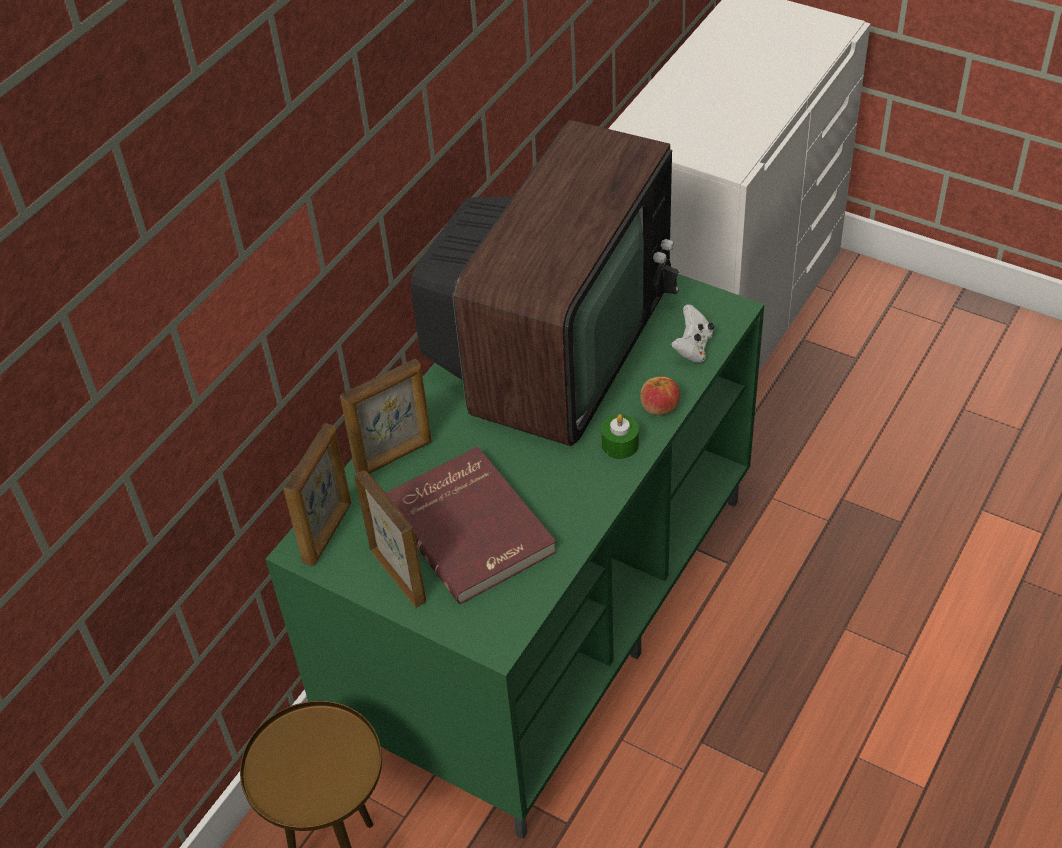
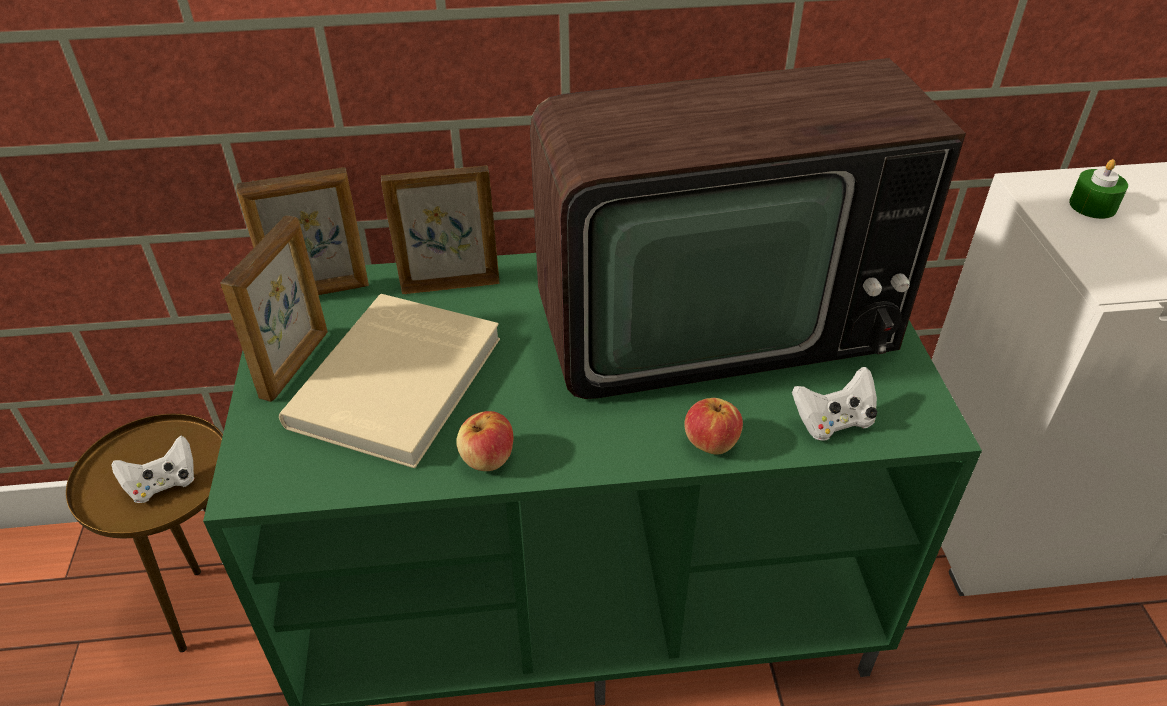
camera: 50 degrees right, 5 degrees down
(330, 760) = (163, 484): none -> white game controller
(394, 457) = (450, 284): picture frame -> picture frame turned 150 degrees clockwise
(472, 527) = (400, 383): red book -> beige book
(579, 514) = (487, 458): none -> apple
(620, 444) = (620, 438): green candle -> green candle (1092, 206)

